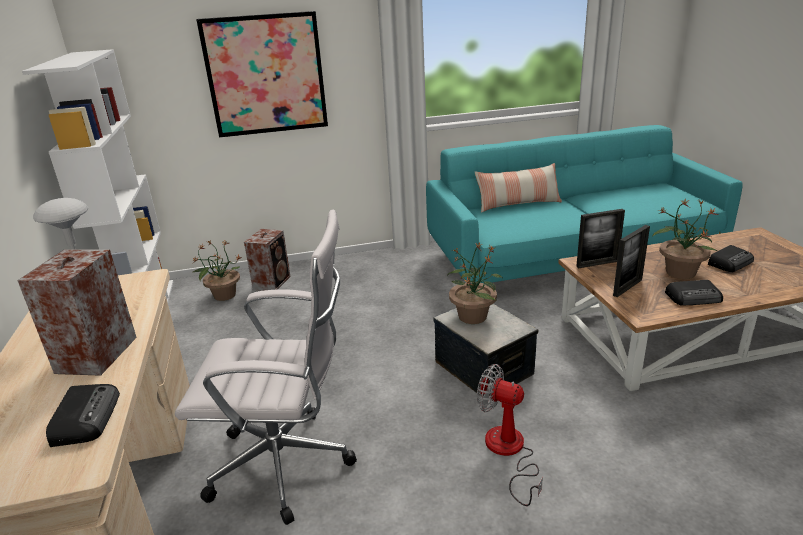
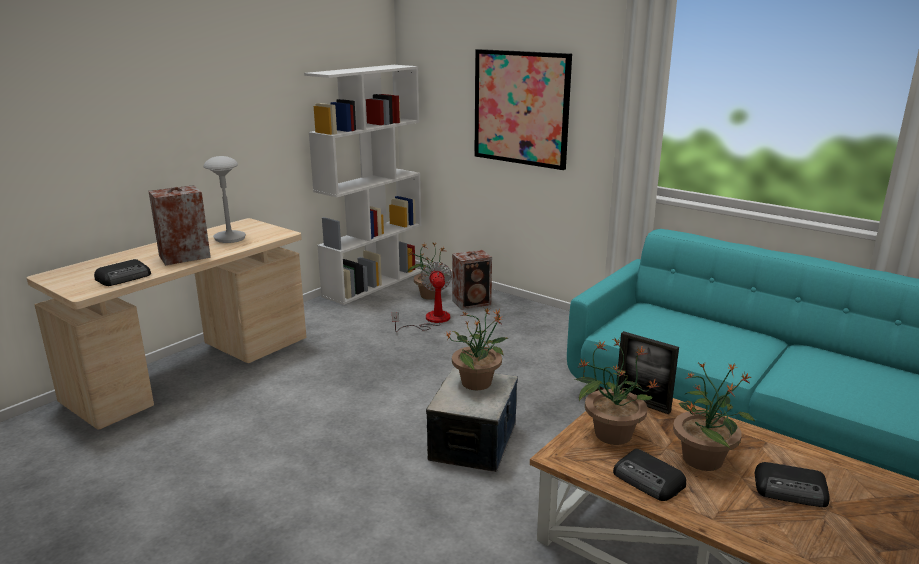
camera: 50 degrees right, 5 degrees down
(288, 465) = (271, 406): white office chair -> none
(508, 452) = (370, 496): fan -> fan (430, 320)
(518, 204) = (706, 321): pillow -> none
(627, 287) = (611, 434): picture frame -> potted plant

